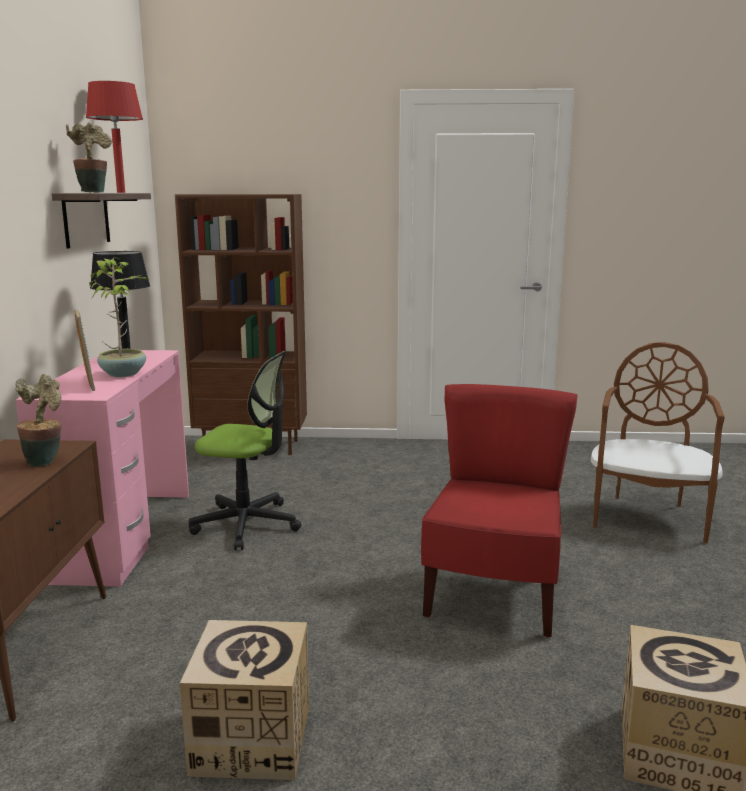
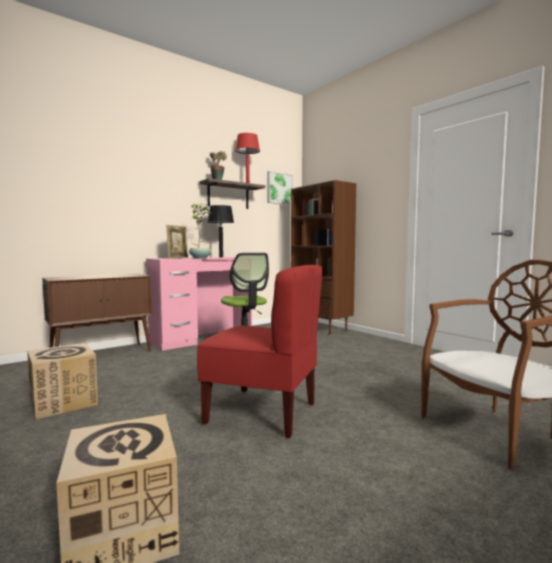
camera: 50 degrees right, 10 degrees down
(45, 461) = (119, 276): potted plant -> none
(134, 189) = (279, 188): none -> picture
(494, 595) = (263, 412): red chair -> red chair turned 45 degrees clockwise

